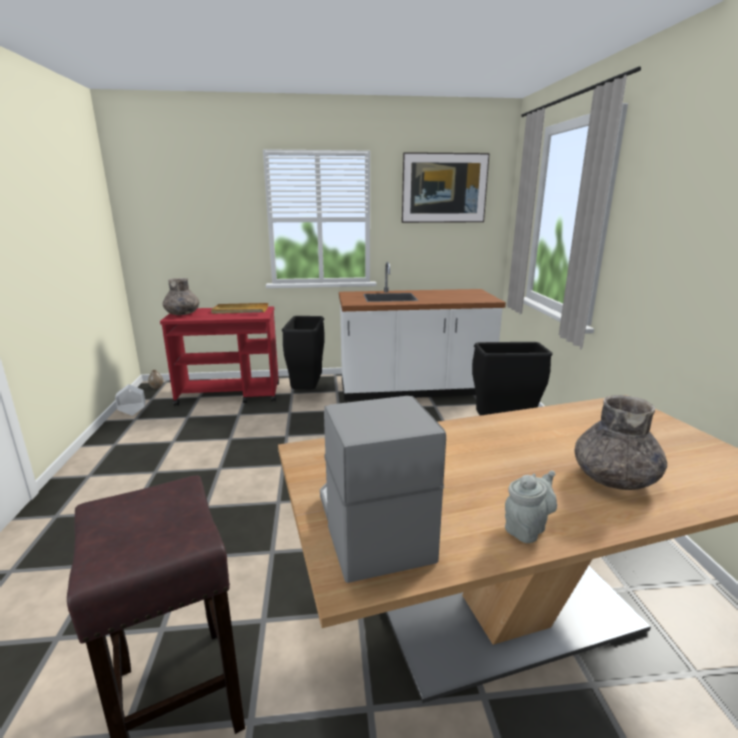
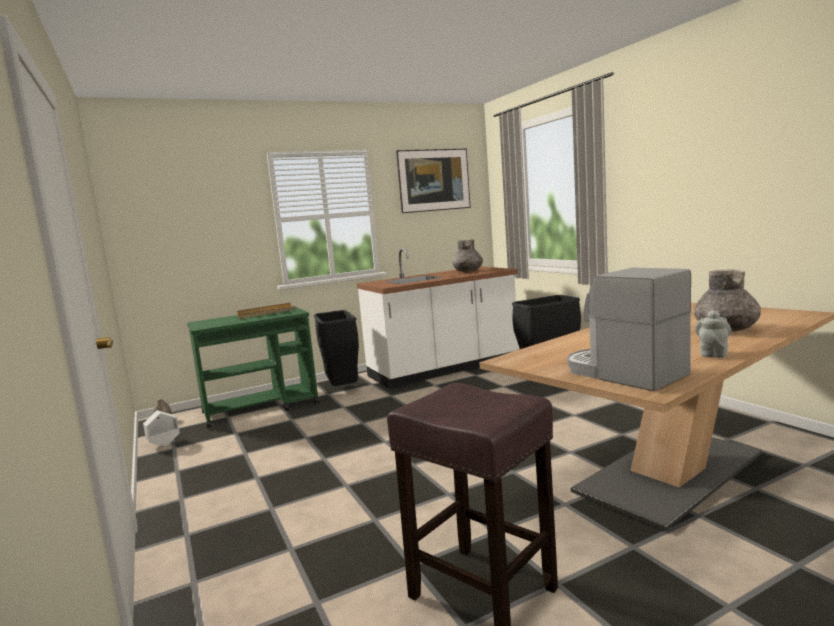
camera: 20 degrees left, 10 degrees down
(183, 314) = (206, 323): grey vase -> grey vase (468, 271)
(230, 394) = (261, 408): red cart -> green cart

